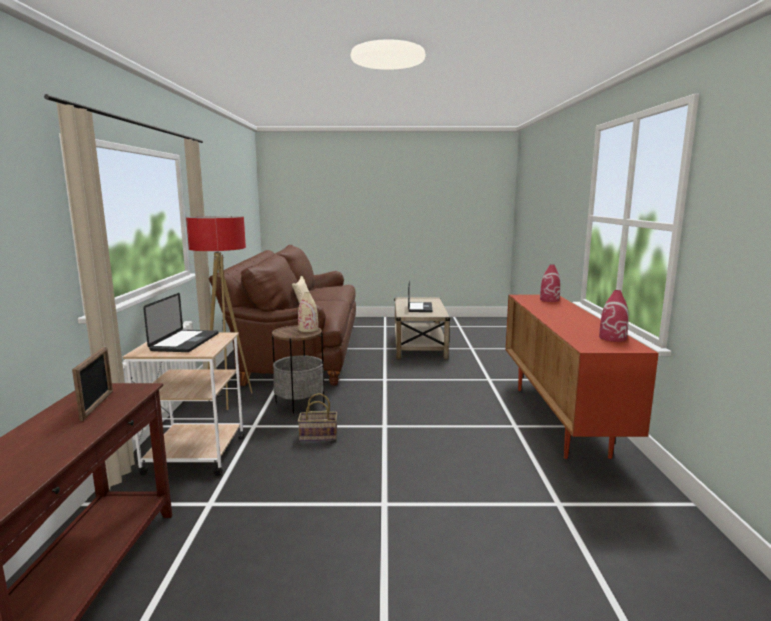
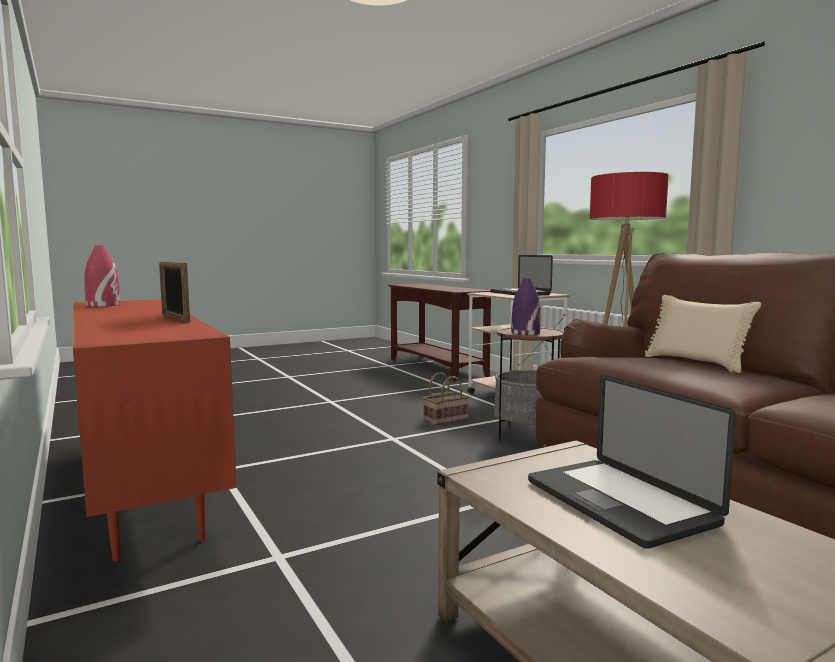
camera: 150 degrees right, 5 degrees down
(97, 405) = (453, 289): picture frame -> picture frame (175, 319)
(308, 329) = (525, 333): beige vase -> purple vase
(549, 300) = (126, 333): red vase -> none

